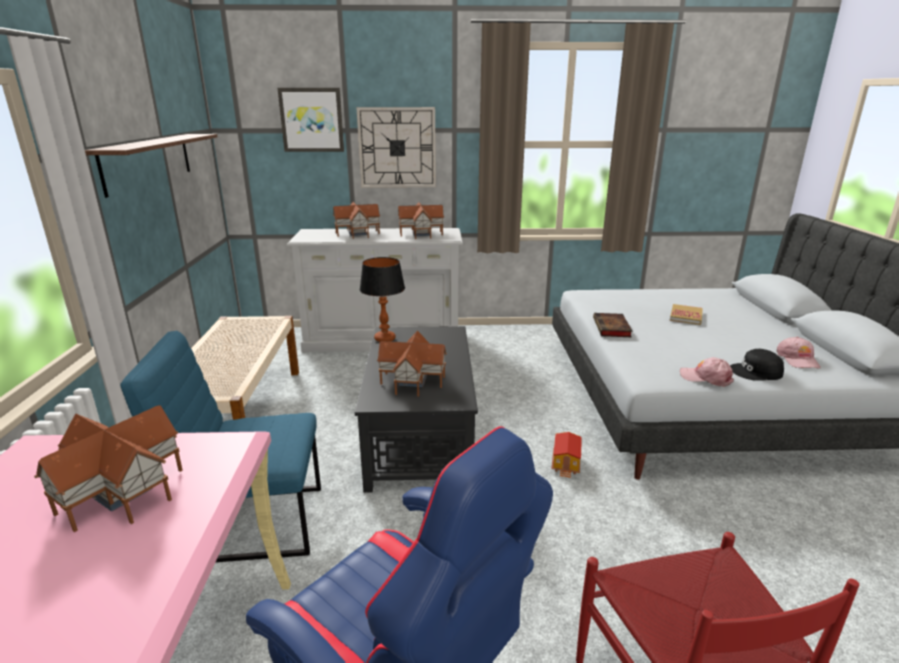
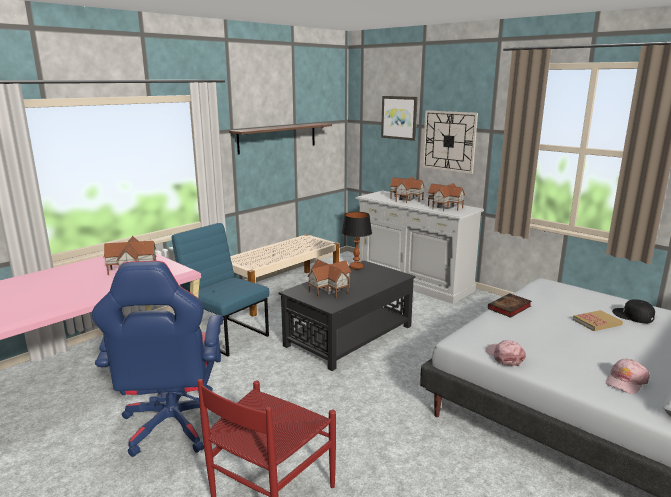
camera: 45 degrees right, 5 degrees down
(566, 464) = (404, 387): toy house -> none
(756, 372) = (558, 371): black cap -> black cap (633, 316)

